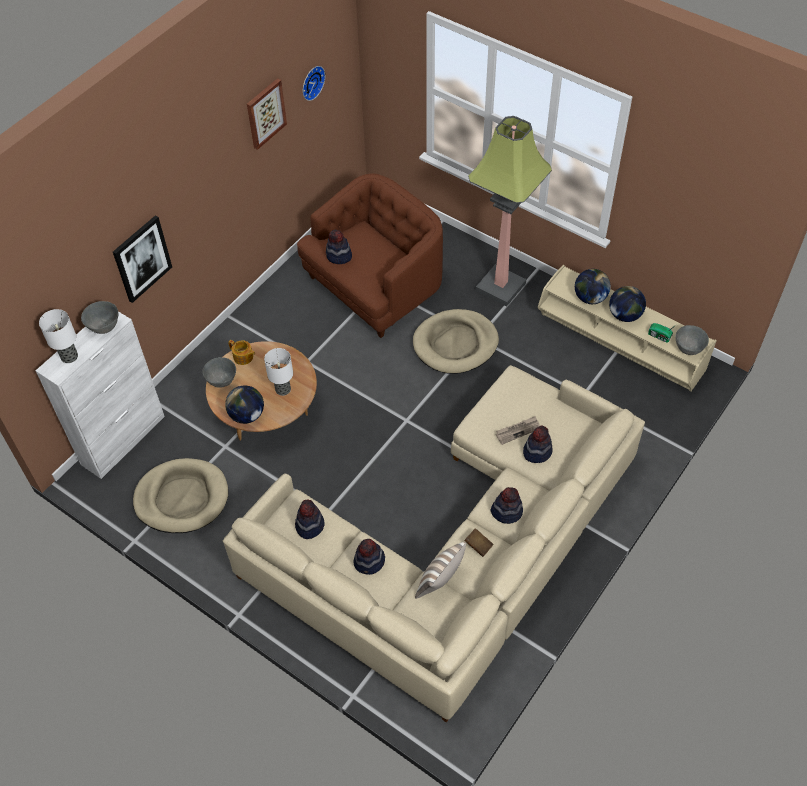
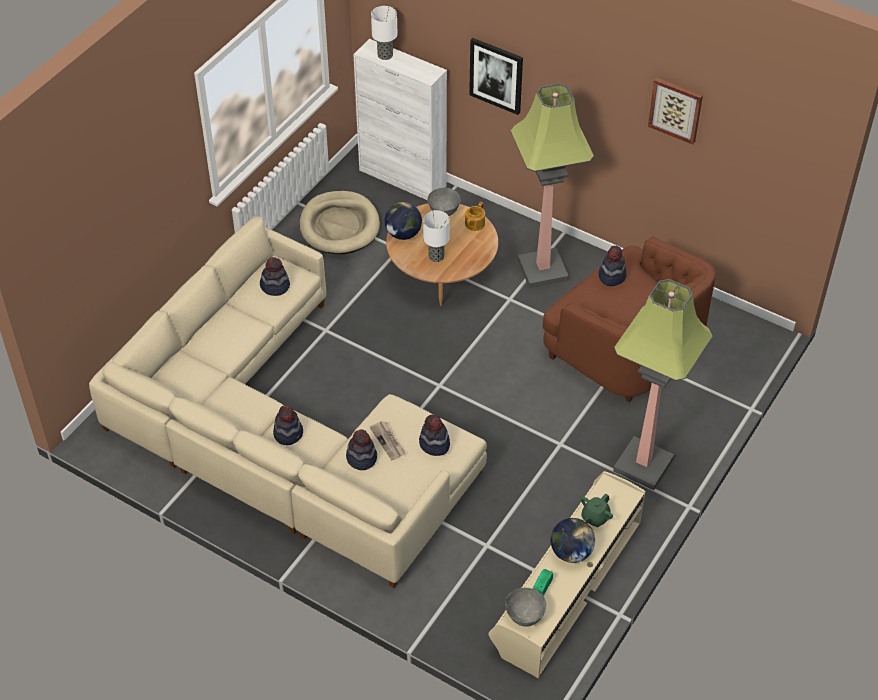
camera: 85 degrees right, 5 degrees down
(104, 327) = (420, 70): grey bowl -> none
(273, 334) = (543, 269): none -> floor lamp
(311, 82) = (746, 145): wall clock -> none
(369, 562) = (234, 330): hat -> hat (434, 444)
(440, 583) = (211, 384): pillow -> none
(455, 344) = (549, 424): beige dog bed -> none
(478, 545) = (249, 411): brown book -> none
(590, 298) = (595, 518): globe -> green teapot

